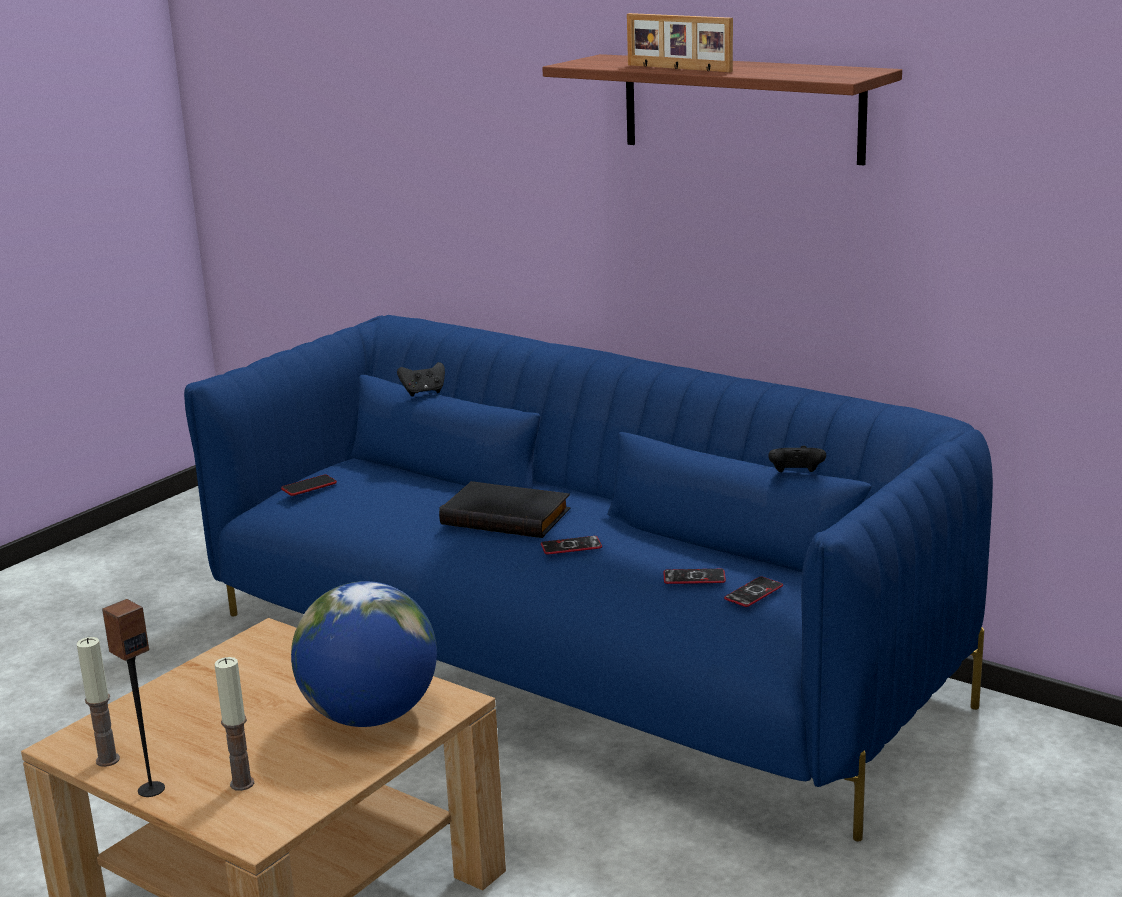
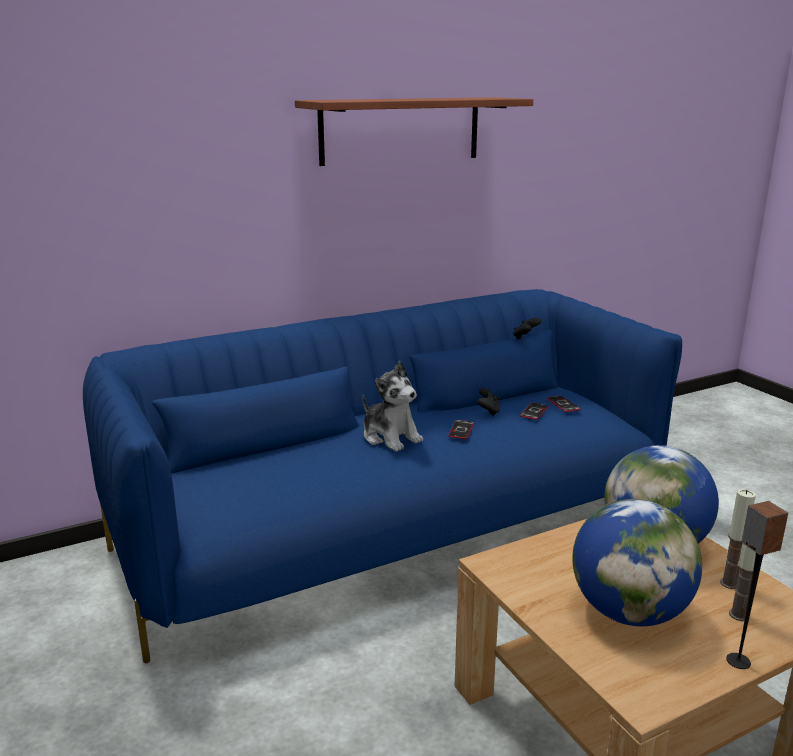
camera: 65 degrees left, 0 degrees up
(107, 760) = (680, 679): candle -> candle (729, 583)
(214, 719) = (628, 612): none -> globe
(309, 486) = (221, 496): phone -> none
(424, 392) = (241, 388): black game controller -> black game controller (488, 411)
(507, 516) = (390, 437): black book -> plush toy
(677, 68) = (408, 99): picture frame -> none

